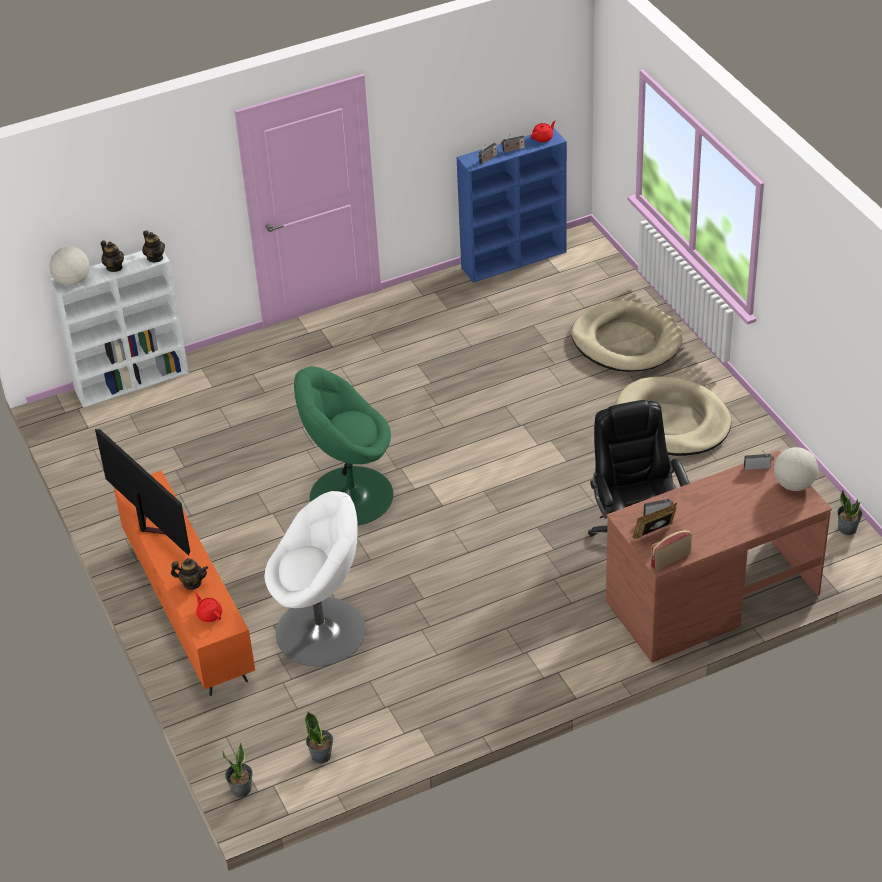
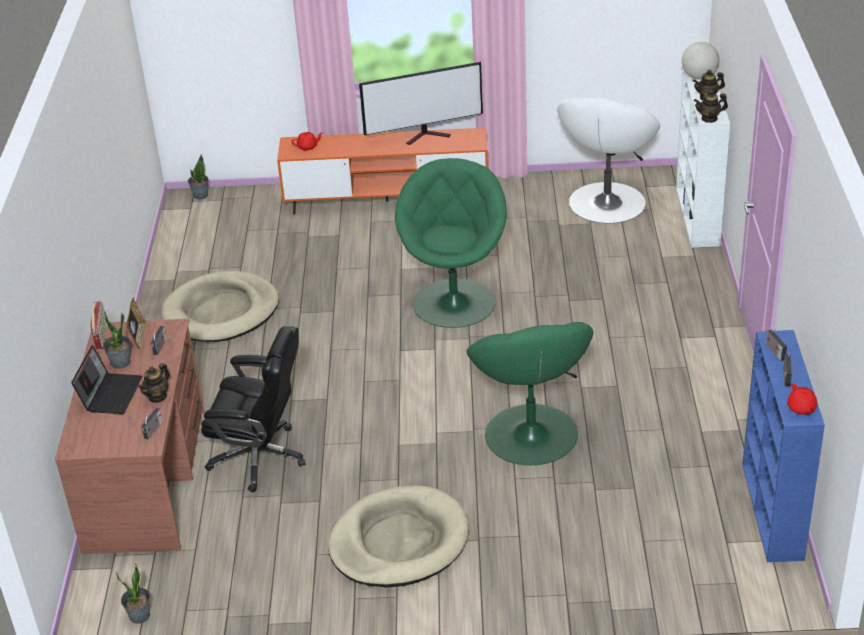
camera: 115 degrees right, 5 degrees down
(192, 583) = (346, 144): teapot -> teapot (157, 396)
(321, 755) = (194, 232): potted plant -> potted plant (120, 362)
(322, 631) = (311, 256): white armchair -> white armchair (606, 203)
(507, 392) = (531, 435): none -> green armchair
(626, 341) = (558, 554): beige dog bed -> beige dog bed (221, 311)
(736, 514) = (110, 393): none -> laptop
(794, 484) = (108, 446): globe -> none

